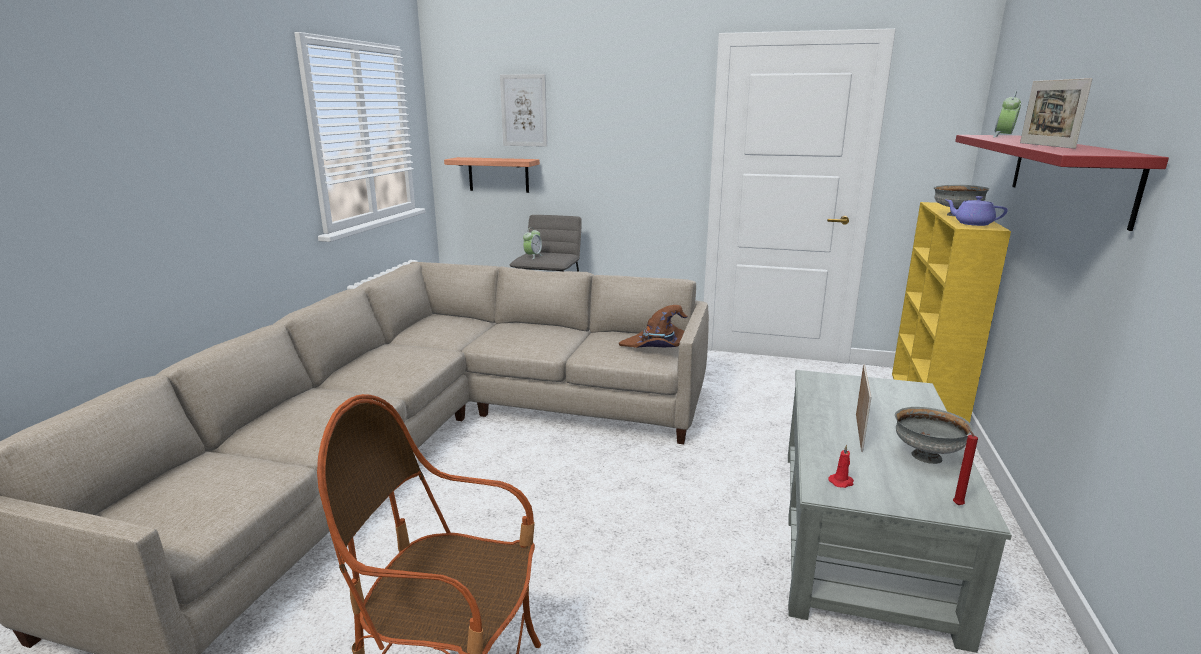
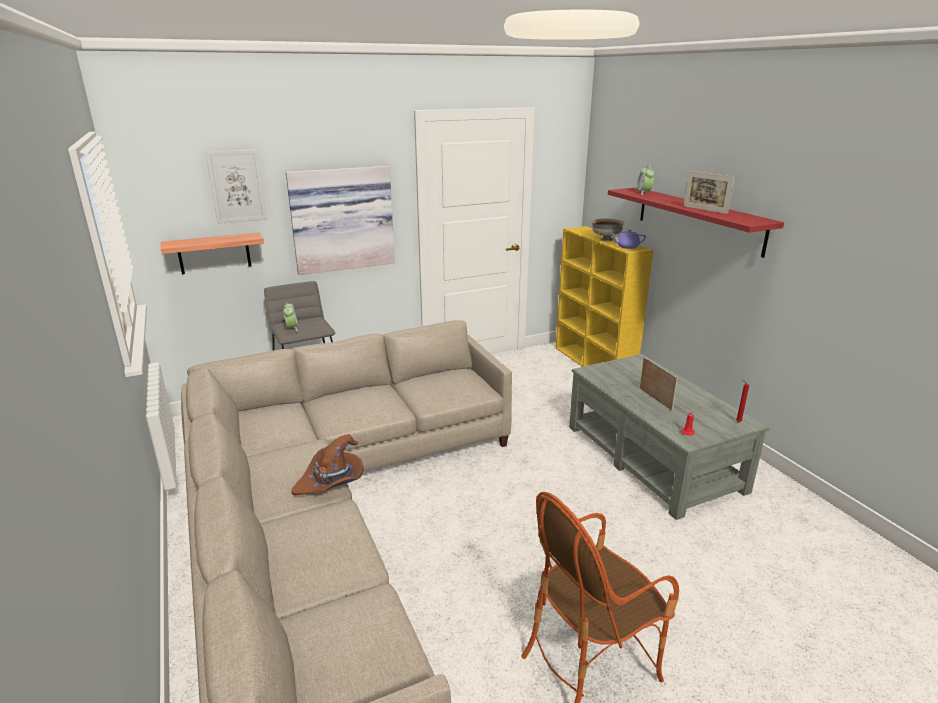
camera: 40 degrees left, 5 degrees up
(622, 155) = (342, 219): none -> picture
(656, 347) = (467, 381): brown hat -> brown hat (331, 481)
(925, 456) = (696, 401): grey bowl -> none

